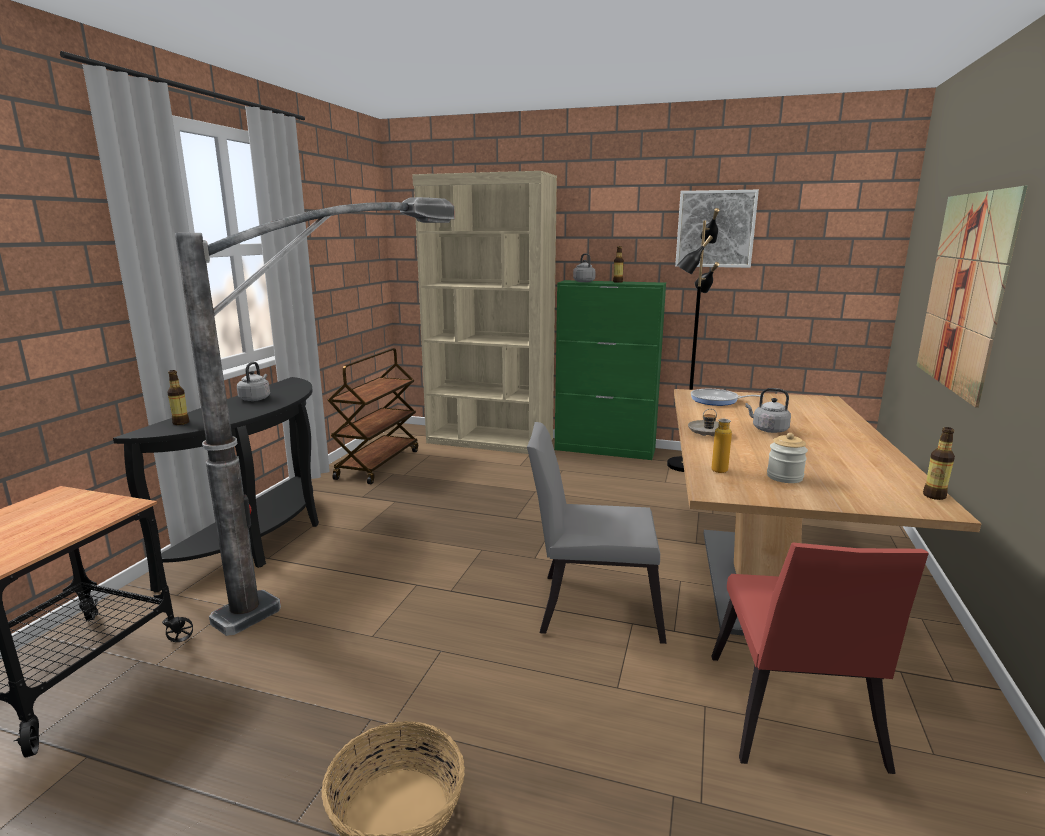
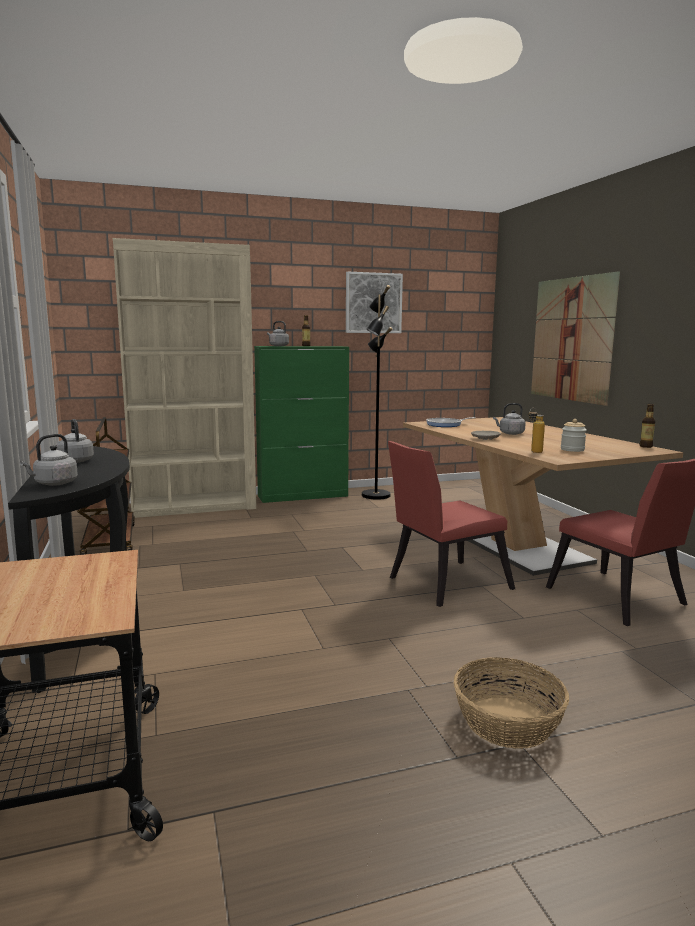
camera: 35 degrees left, 5 degrees down
(181, 423) = (54, 483): bottle -> grey kettle
(360, 557) = (218, 606): floor lamp -> none
(591, 605) = (443, 584): grey chair -> red chair

